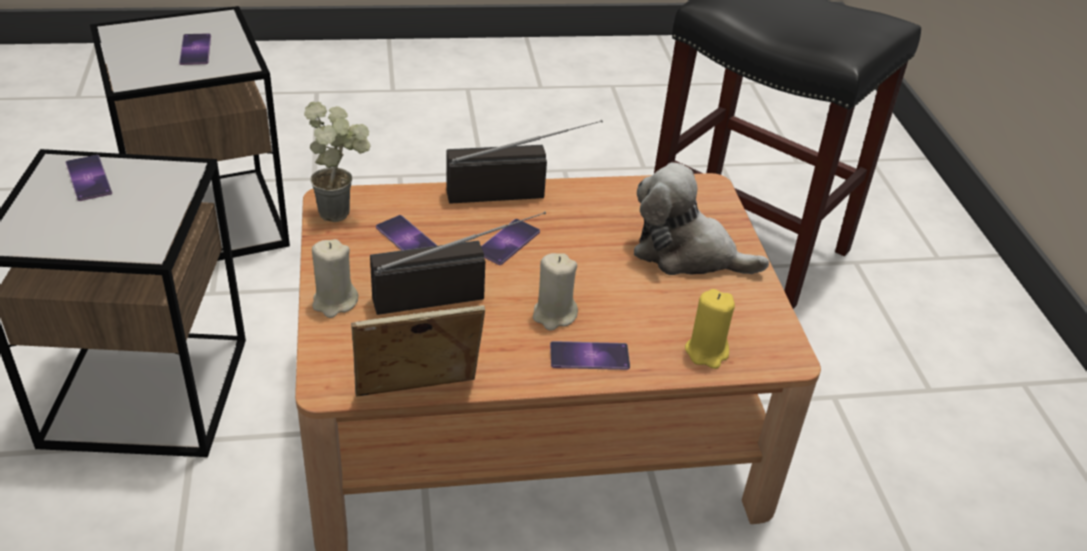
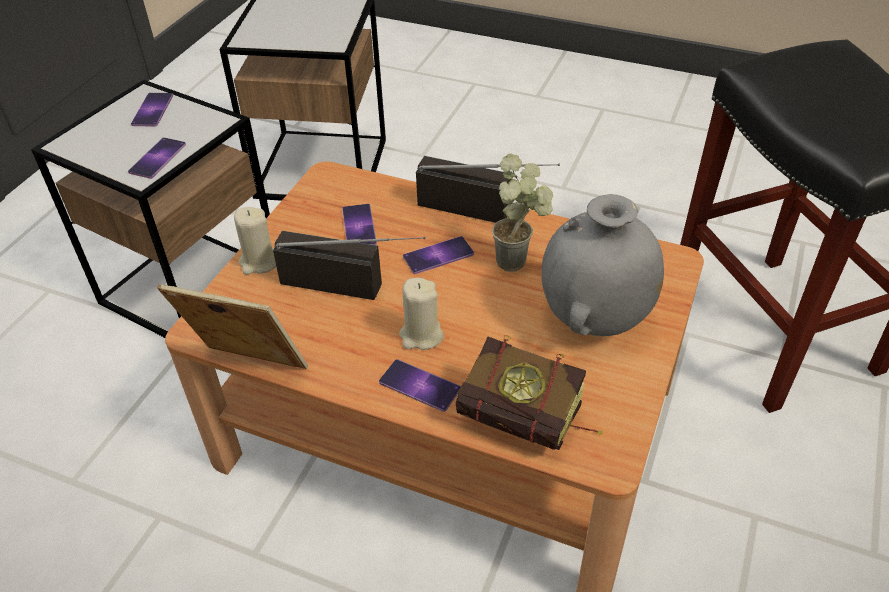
camera: 35 degrees right, 5 degrees up
(195, 49) = (311, 24): phone -> phone (157, 158)
(343, 211) = (329, 187): potted plant -> potted plant (520, 262)
(687, 254) = (594, 320): plush toy -> grey vase
(707, 352) = (531, 424): yellow candle -> book

